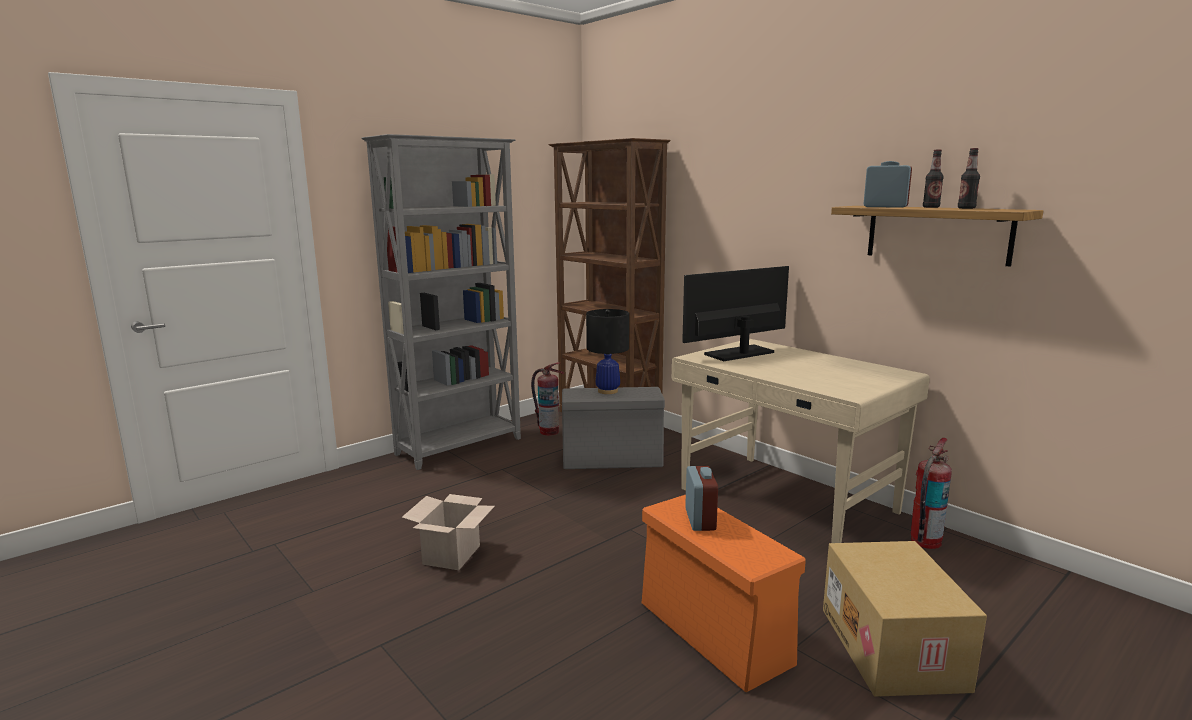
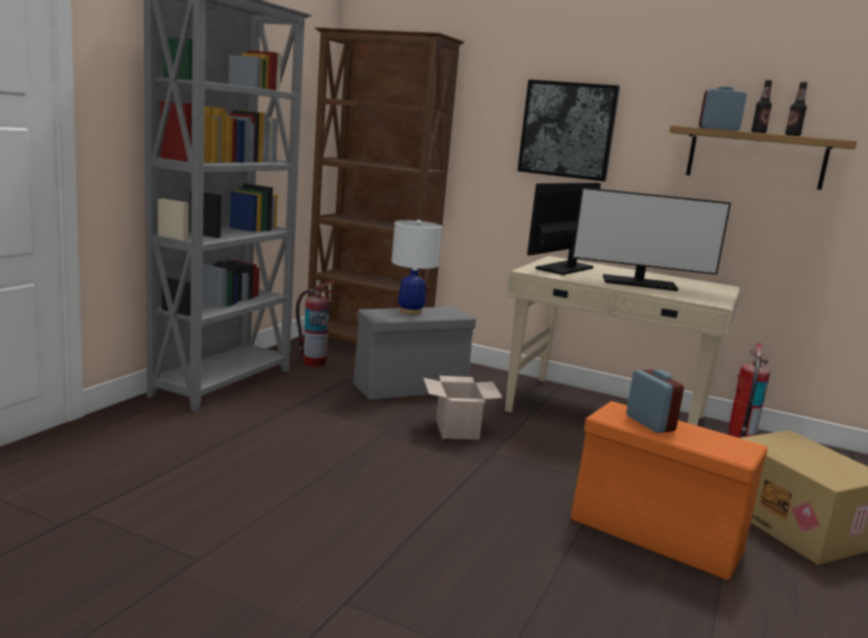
camera: 25 degrees left, 0 degrees up
(452, 555) = (332, 499): cardboard box -> cardboard box (458, 430)
(608, 391) = (411, 311): black table lamp -> white table lamp
(758, 215) = (567, 130): none -> picture
(797, 371) = (639, 283): none -> monitor

